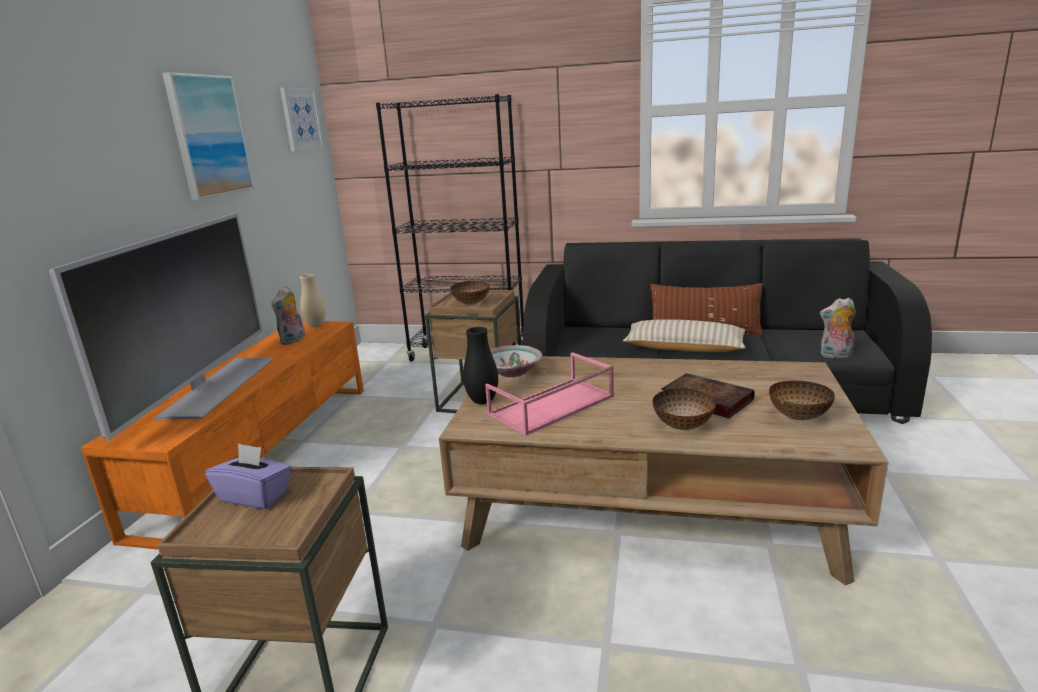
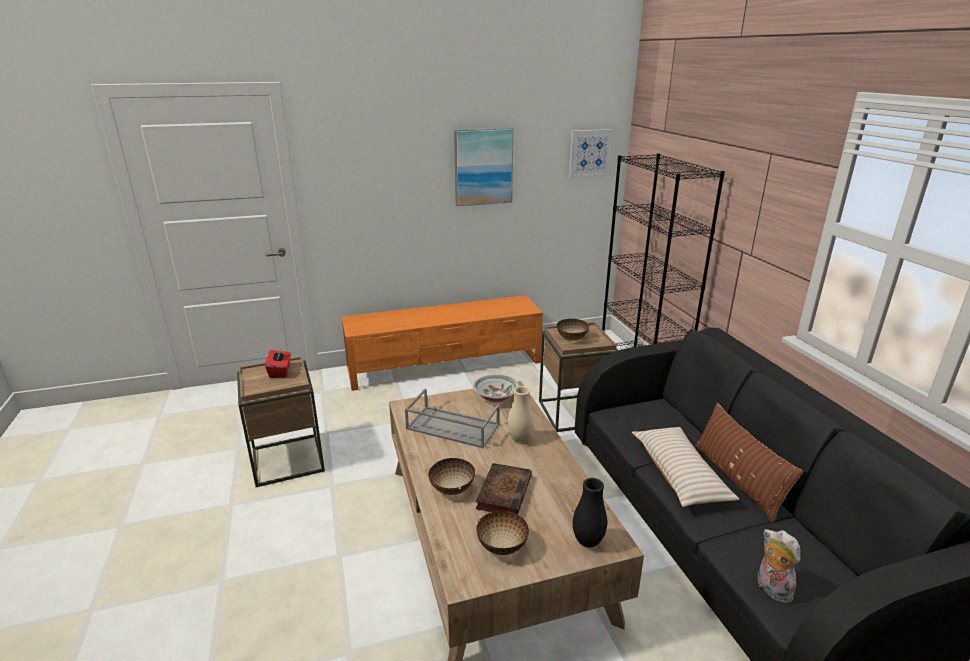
camera: 60 degrees right, 5 degrees up
(216, 386) = (417, 316): television -> none
(255, 496) = (280, 371): purple tissue box -> red tissue box
(293, 341) = (493, 308): plush toy -> none
(316, 326) = (523, 304): beige vase -> beige vase (520, 439)
(482, 401) = (443, 400): black vase -> black vase (587, 541)
(551, 406) = (451, 427): pink tray -> grey tray

